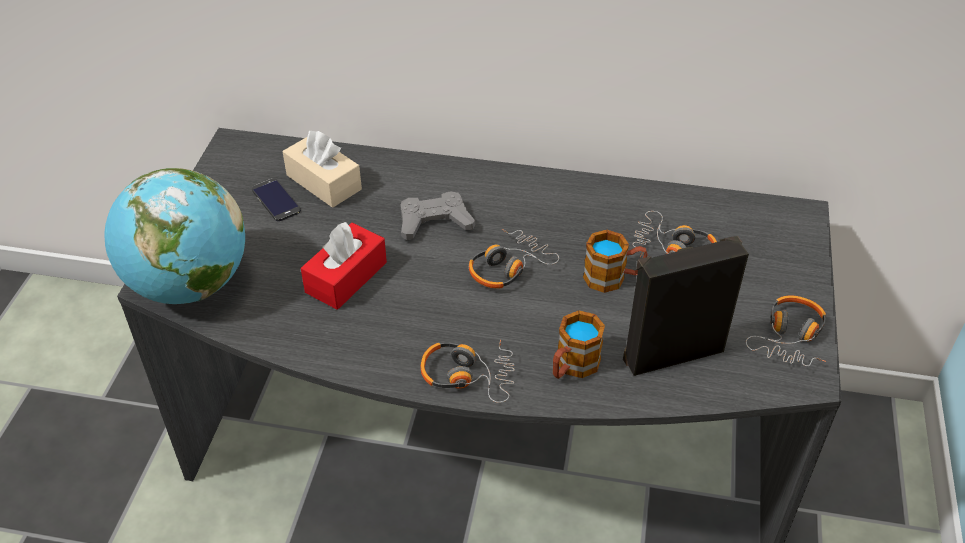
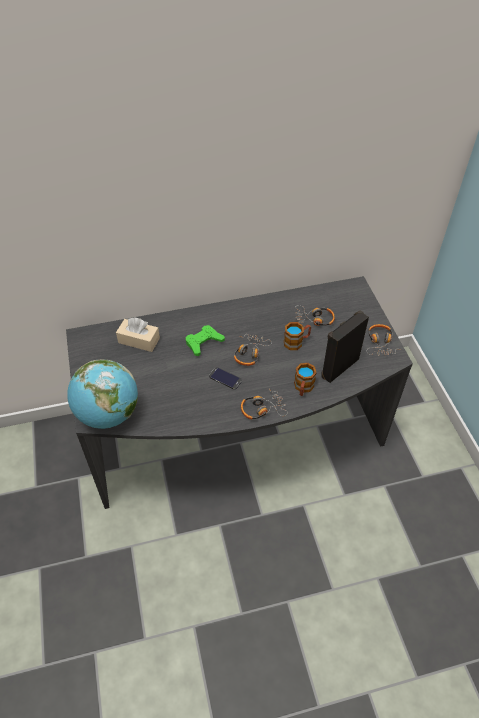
camera: 25 degrees left, 5 degrees up
(276, 200) = (121, 357): phone -> phone (225, 378)
(346, 277) = (180, 383): red tissue box -> none
(434, 222) = (203, 342): grey game controller -> green game controller

